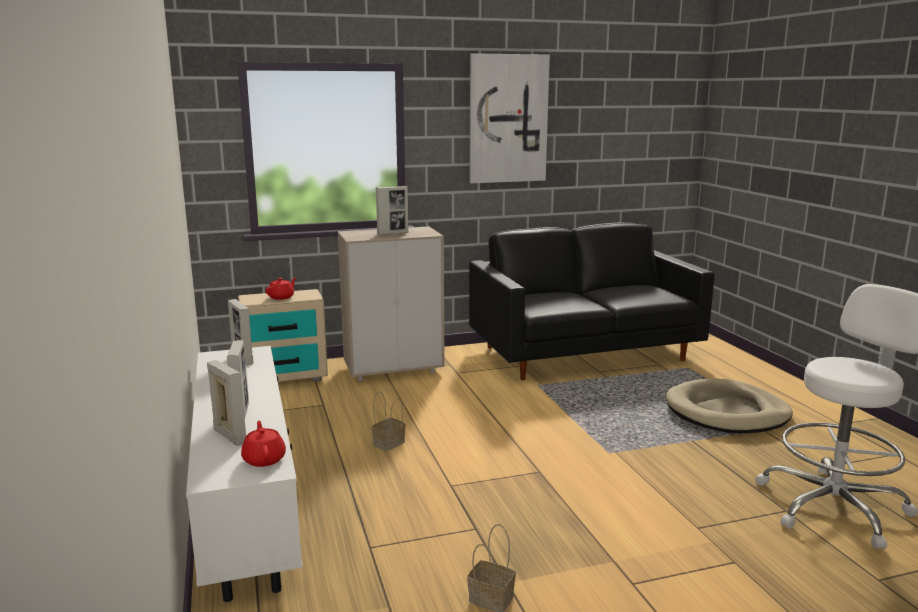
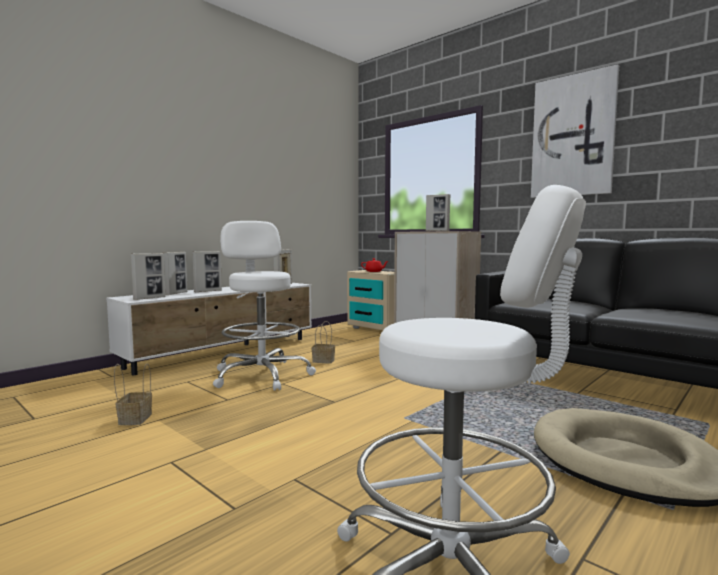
camera: 60 degrees right, 10 degrees down
(264, 459) = (149, 298): red teapot -> picture frame
(402, 491) = (262, 375): none -> white stool

